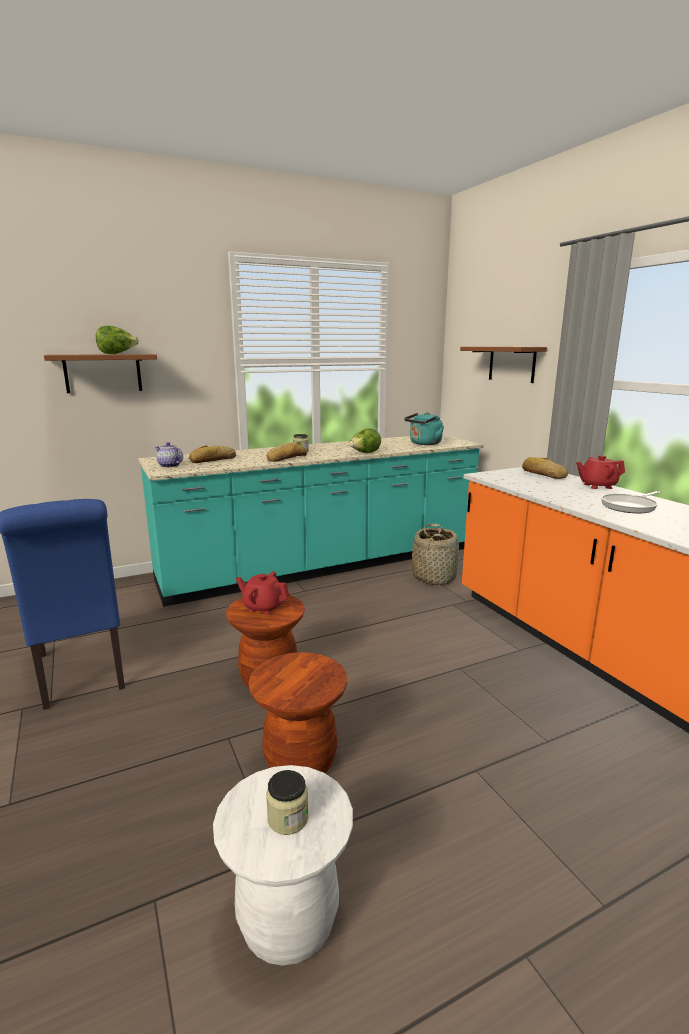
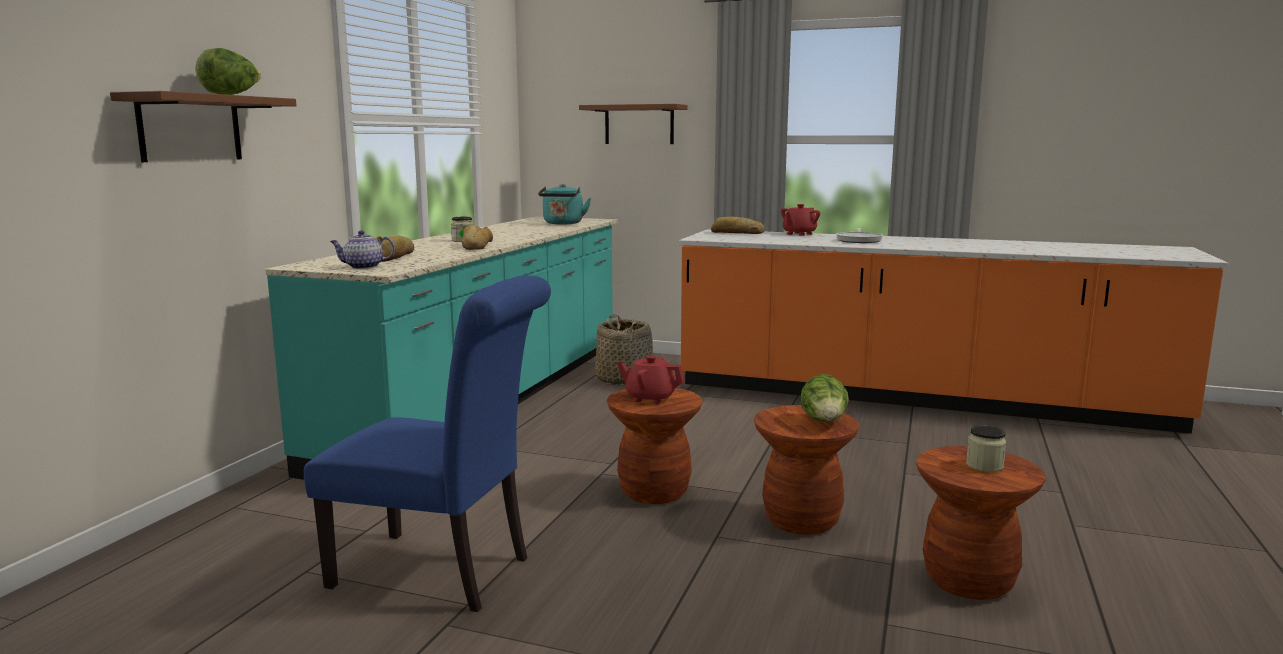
camera: 45 degrees left, 5 degrees down
(263, 607) = (650, 398): red teapot -> red teapot turned 45 degrees clockwise
(288, 921) = (968, 581): white stool -> brown stool
(365, 453) = (541, 234): lettuce -> lettuce (824, 423)

